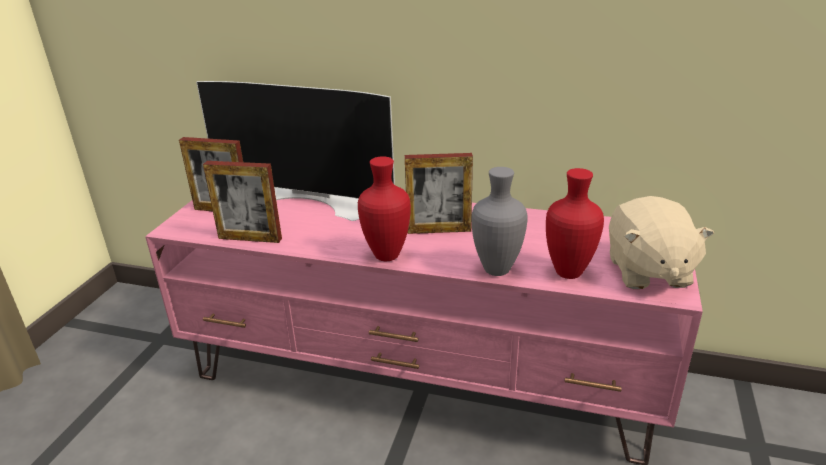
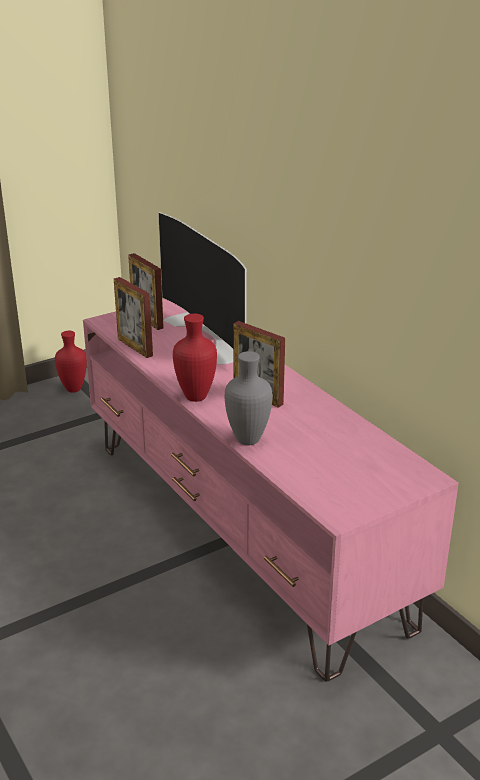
camera: 40 degrees right, 0 degrees up
(566, 272) = (291, 465): red vase -> red vase (73, 389)
(647, 271) = (350, 494): beige plush toy -> none

